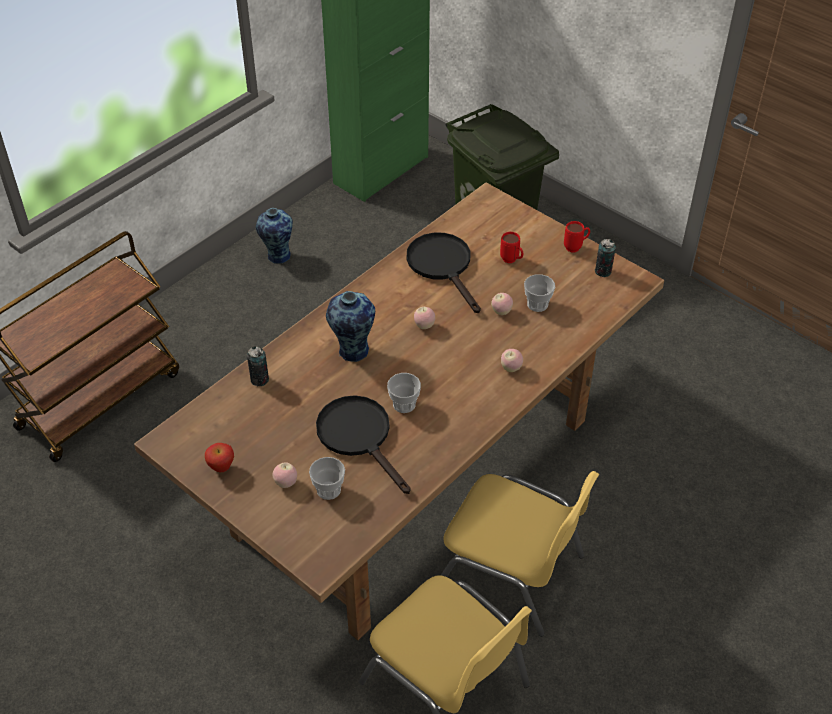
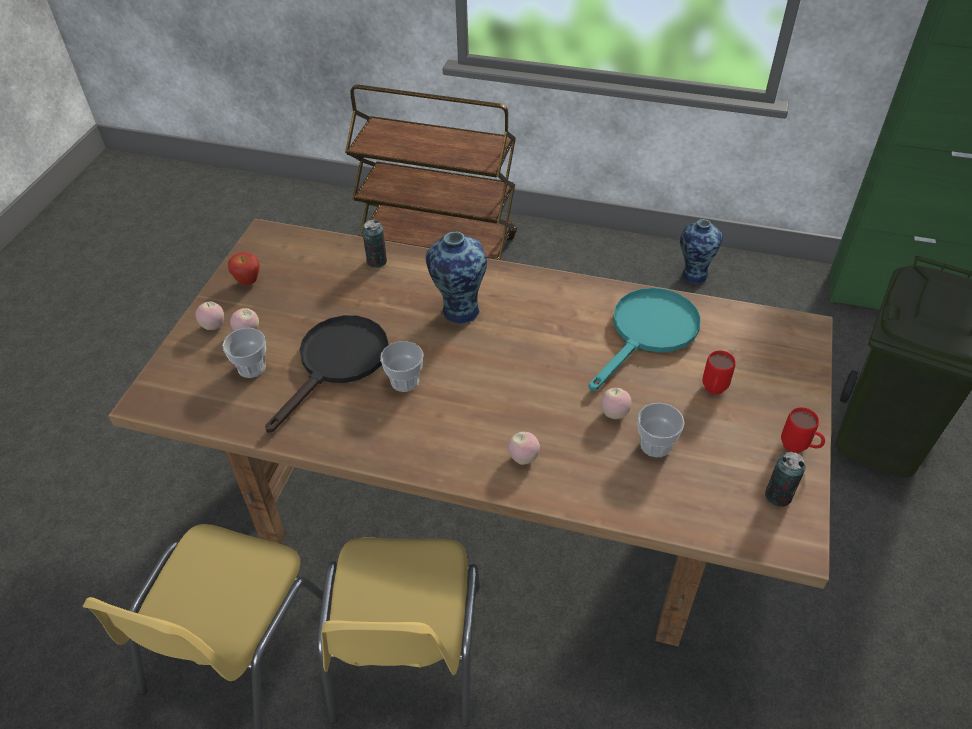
camera: 65 degrees right, 0 degrees up
(424, 326) = (538, 353): apple -> apple (214, 326)
(443, 266) = (648, 333): black frying pan -> turquoise frying pan

